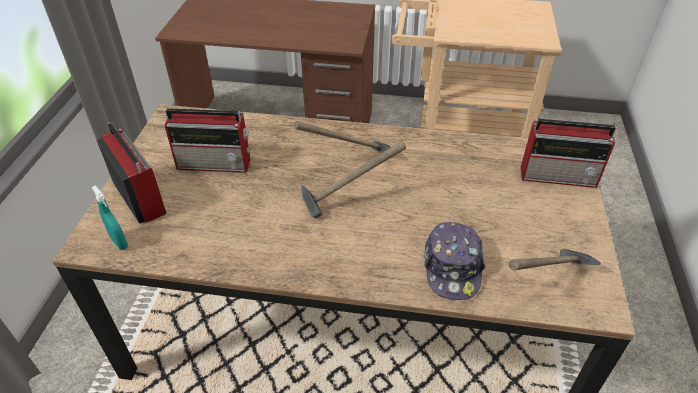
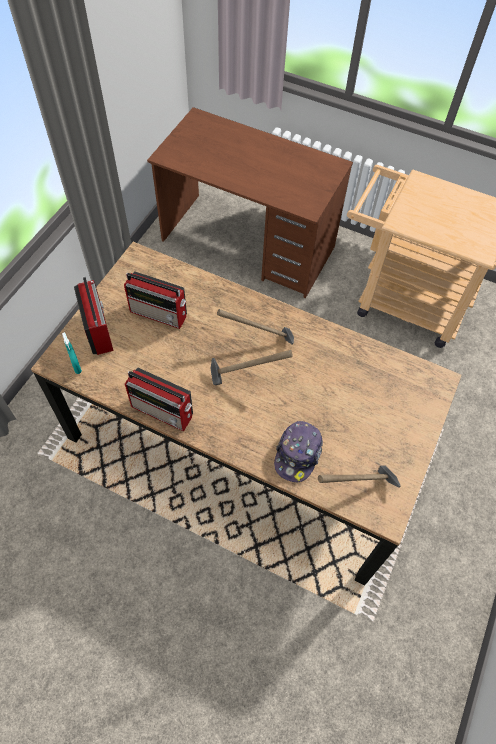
camera: 15 degrees right, 15 degrees up
(559, 176) = (419, 399): radio -> radio (163, 412)

